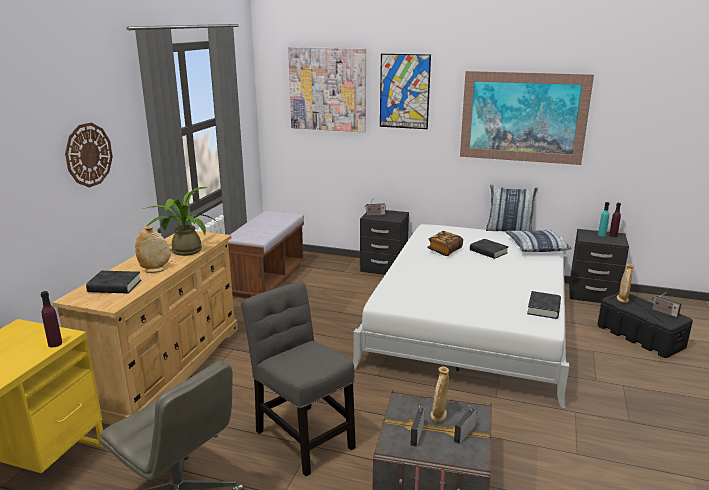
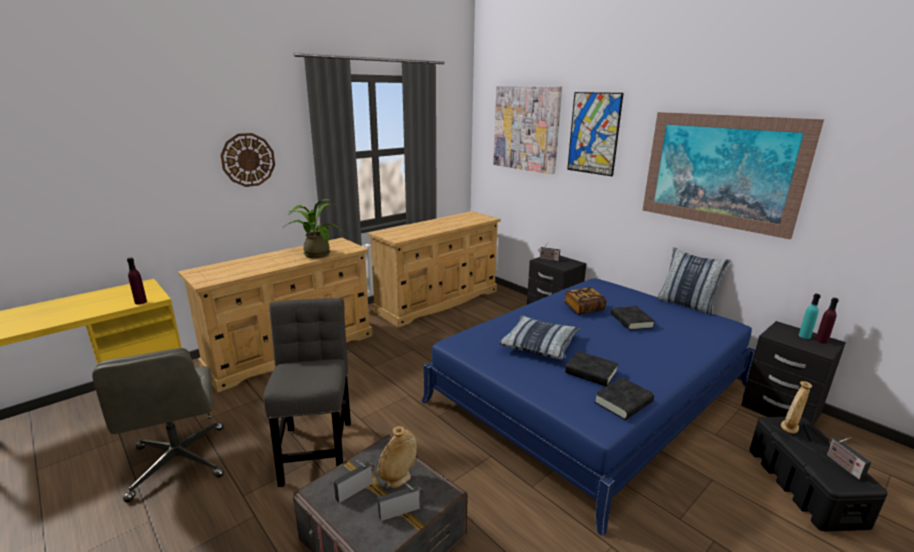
camera: 30 degrees right, 0 degrees up
(114, 286) = (229, 269): black book -> black book (591, 372)
(155, 270) = (272, 264): beige vase -> none
(266, 280) = (438, 300): brown bench -> beige dresser
(471, 321) = (590, 393): white bed -> blue bed
(536, 247) = (698, 330): pillow -> pillow (540, 344)

